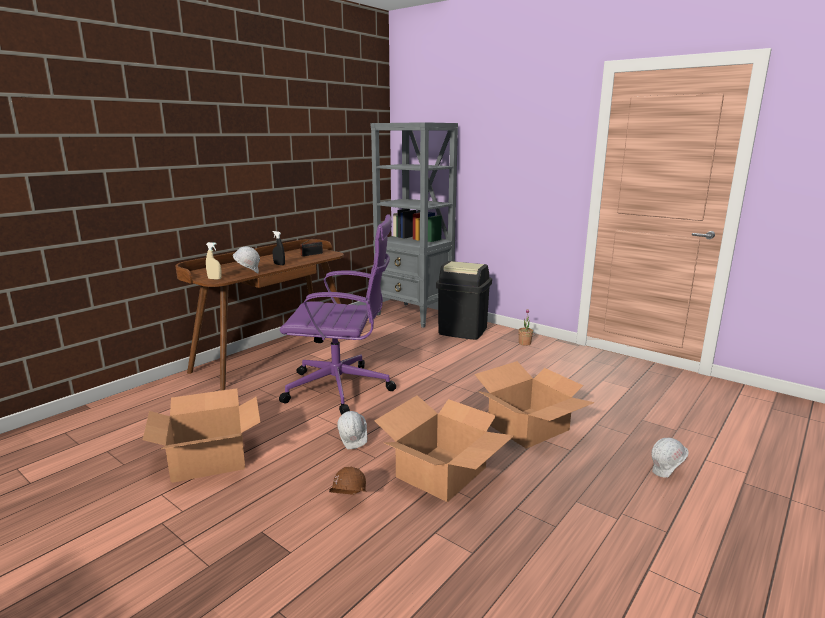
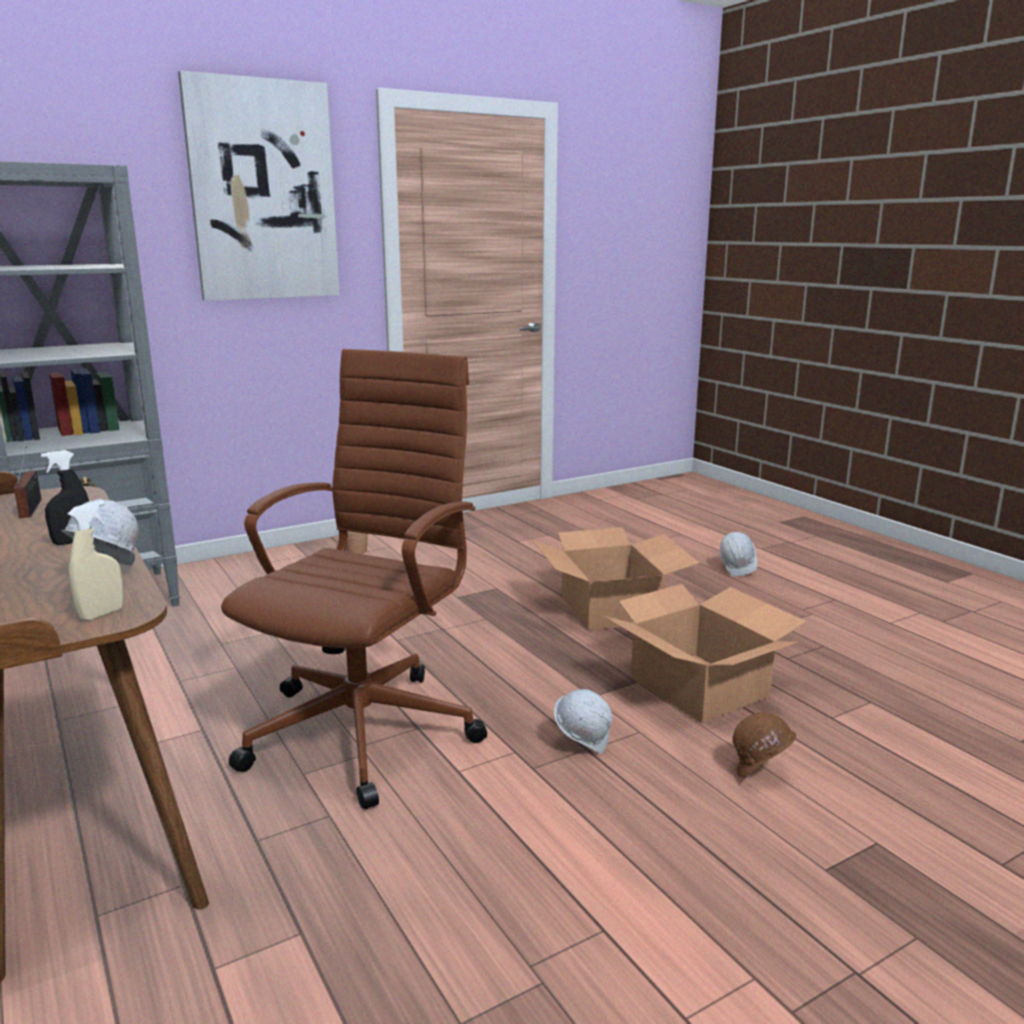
camera: 70 degrees left, 0 degrees up
(208, 458) = (560, 935): cardboard box -> none
(341, 389) = (367, 728): purple office chair -> brown office chair
(462, 331) = (248, 579): black trash can -> none
(527, 130) = (263, 191): none -> picture

